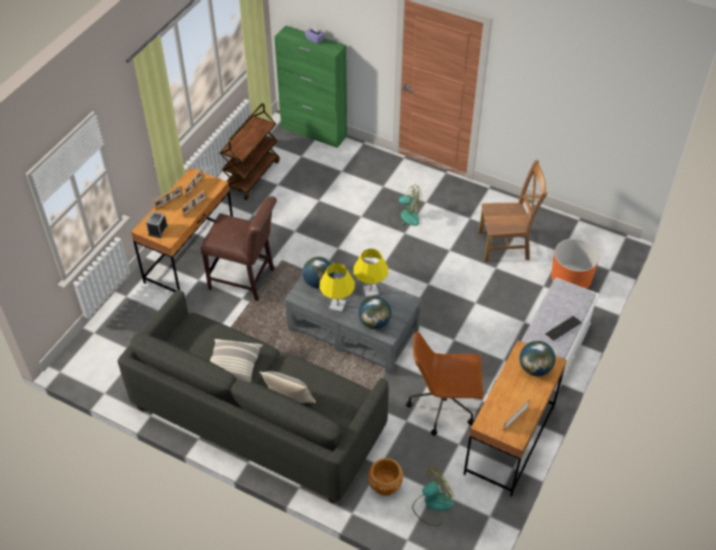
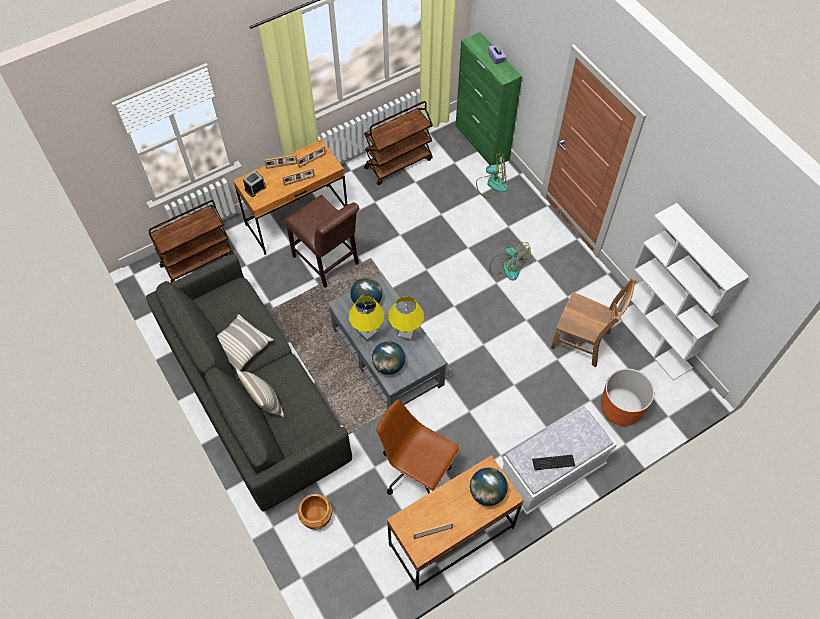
camera: 30 degrees right, 10 degrees up
(117, 331) = (198, 260): none -> brown cart
(432, 504) = (344, 557): fan -> fan (492, 184)
(559, 221) = (653, 340): none -> white bookcase

